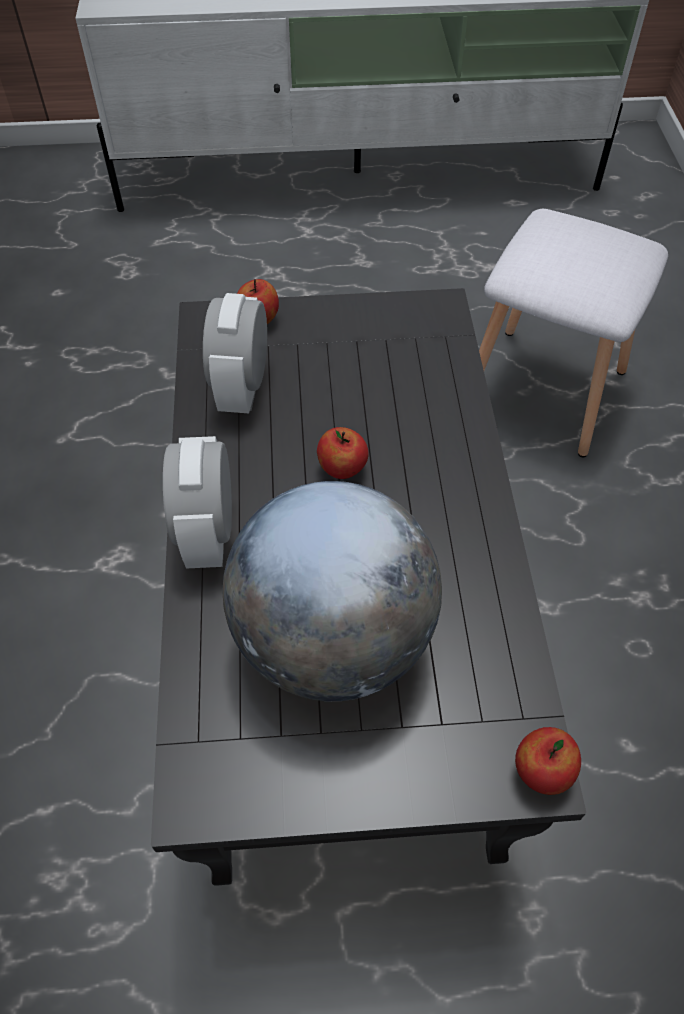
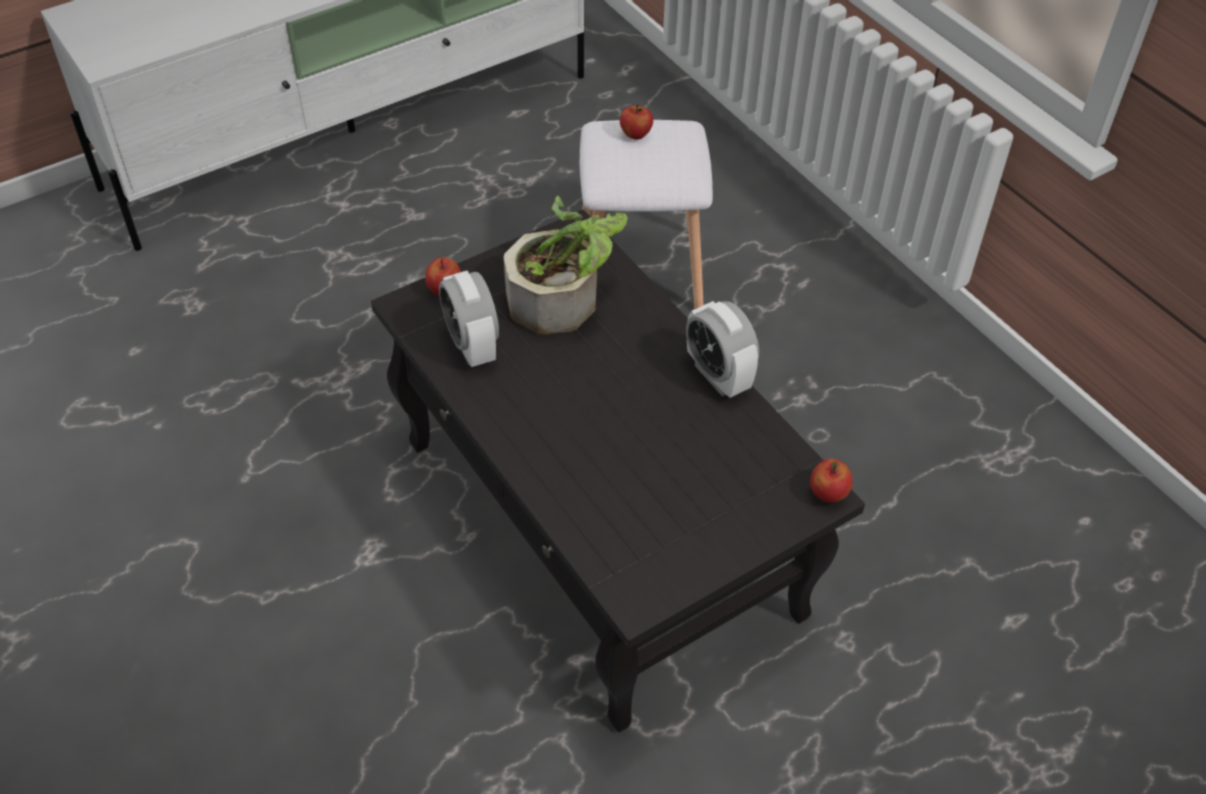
camera: 30 degrees left, 5 degrees down
(208, 533) = (524, 452): alarm clock -> alarm clock (718, 376)
(333, 639) = (656, 479): globe -> none
(342, 469) = (586, 372): apple -> apple (635, 135)
(376, 377) = (564, 299): none -> potted plant

